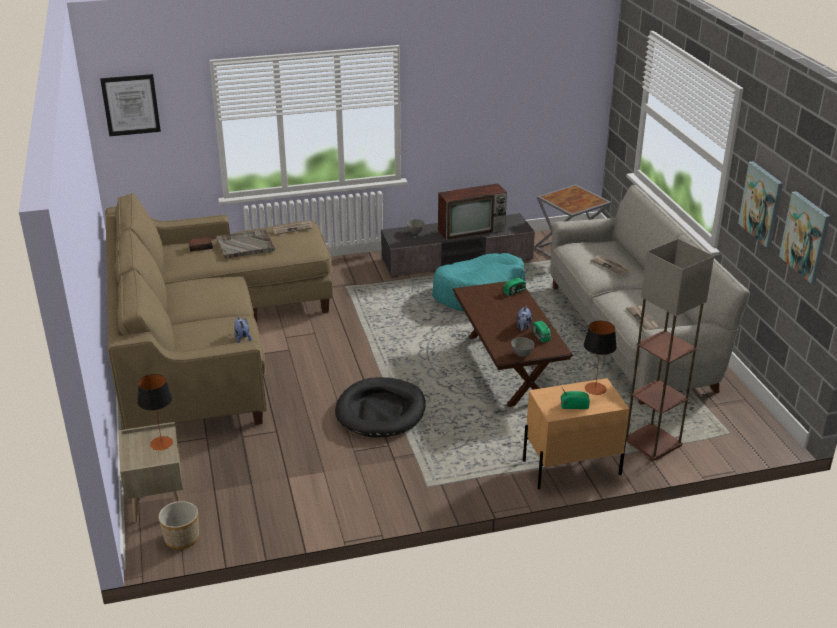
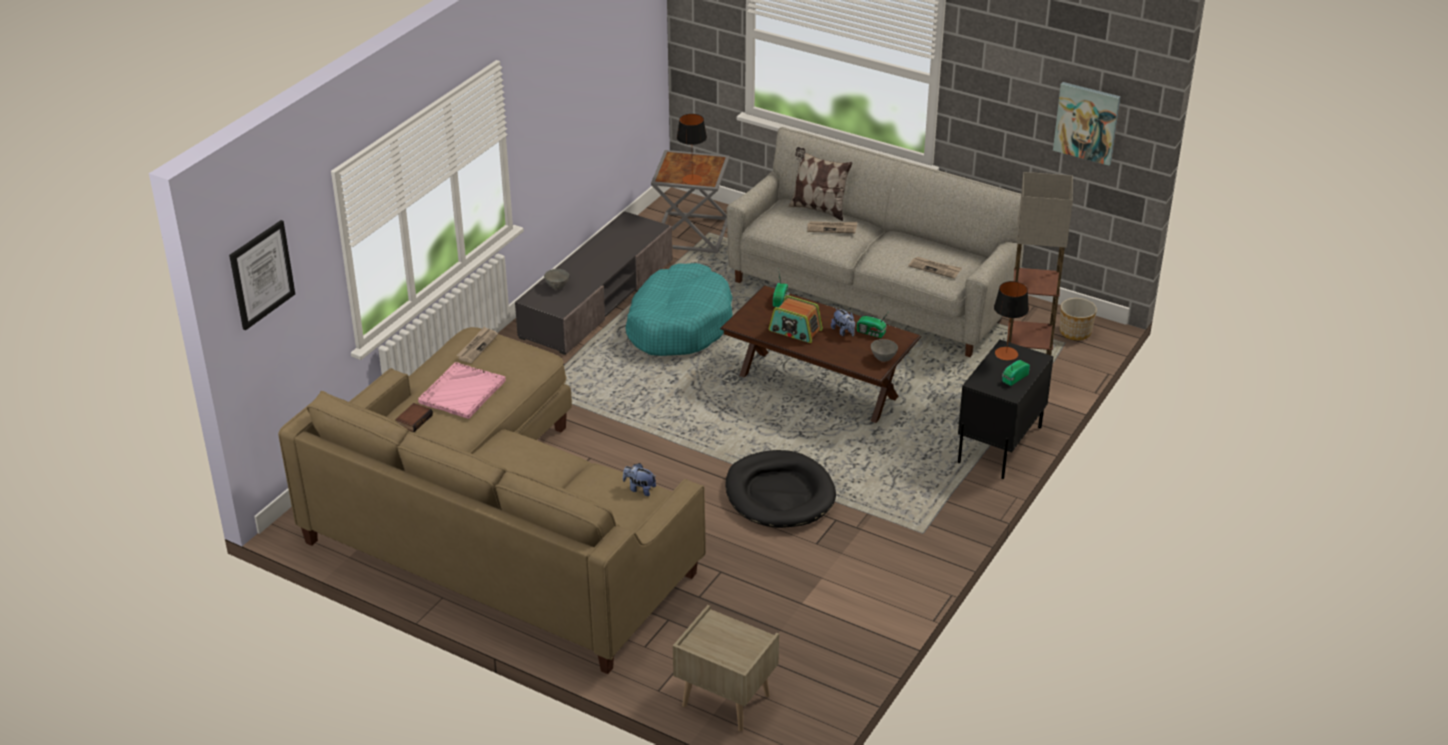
camera: 45 degrees left, 5 degrees up
(161, 443) = (728, 630): table lamp -> table lamp (692, 179)
(181, 538) = (805, 713): planter -> planter (1075, 332)
(245, 245) = (461, 392): grey tray -> pink tray
(472, 230) = (610, 255): television -> none
(493, 311) = (795, 330): none -> radio
(571, 467) = (999, 445): beige nightstand -> black nightstand
(624, 254) = (818, 209): none -> pillow
(761, 203) = (1007, 103): picture -> none

